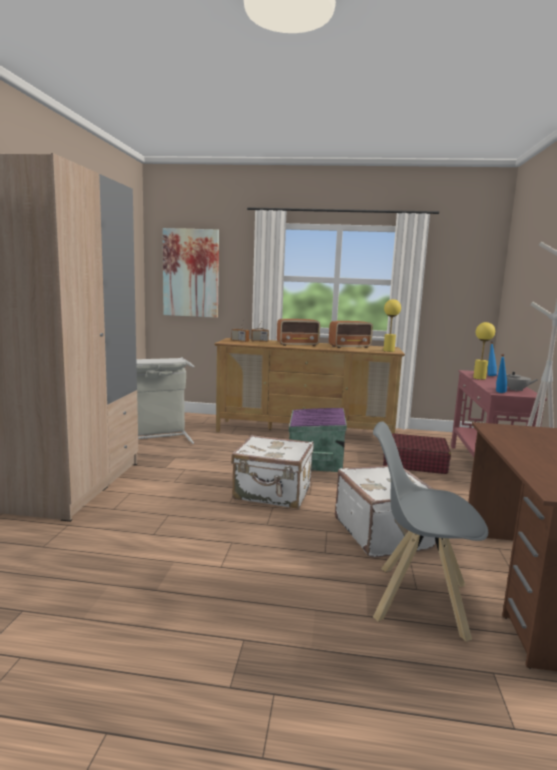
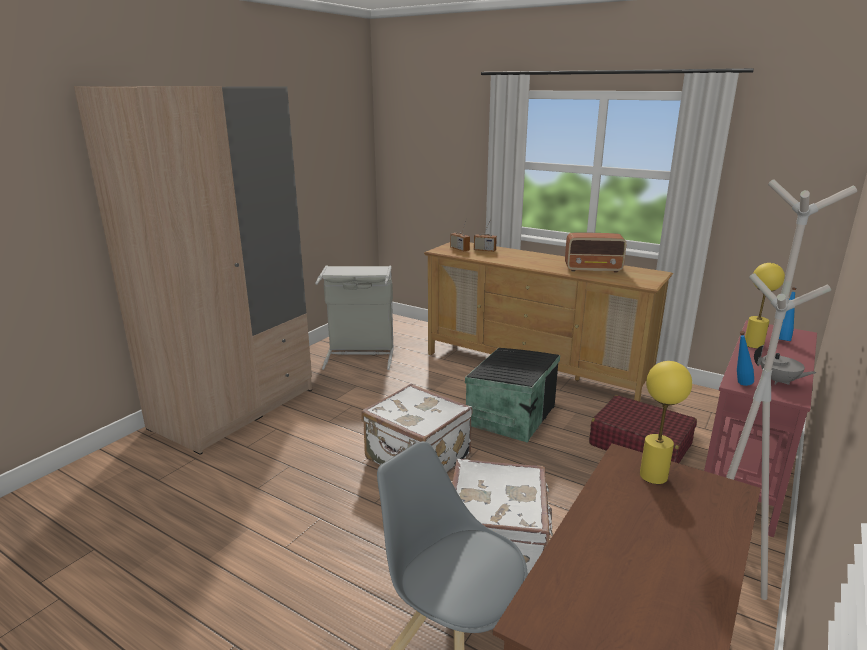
camera: 25 degrees right, 10 degrees up
(191, 273) = (422, 156): picture -> none
(298, 345) = (525, 261): radio -> none
(314, 459) = (509, 415): purple storage box -> black storage box
(389, 351) = (639, 282): yellow table lamp -> yellow table lamp (653, 476)

